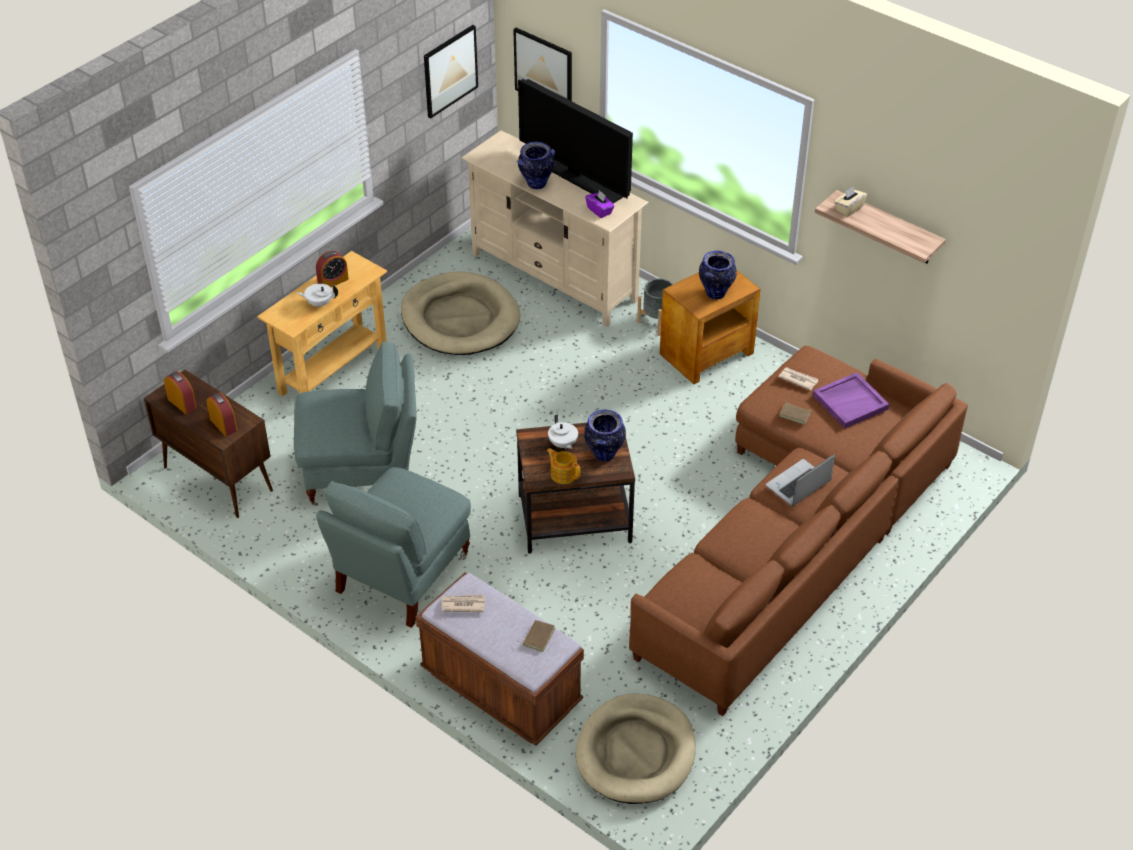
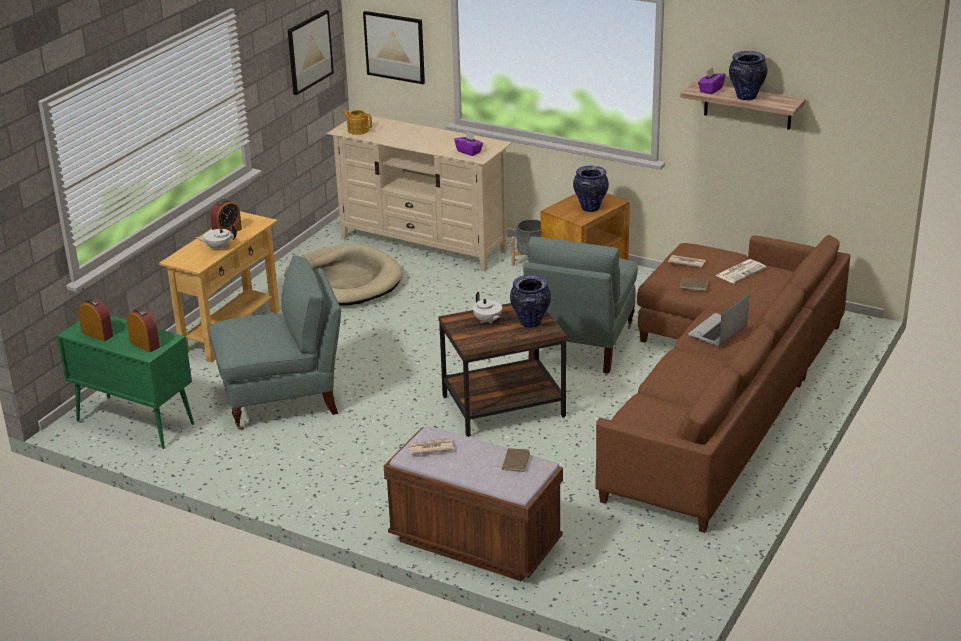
camera: 10 degrees left, 15 degrees down
(217, 479) = (134, 422): brown cabinet -> green cabinet
(402, 574) = (345, 469): grey armchair -> grey armchair (581, 344)
(536, 184) = (403, 142): vase -> vase (746, 97)
(563, 474) = (496, 341): teapot -> teapot (358, 130)
(575, 177) = (438, 134): television -> none
(636, 752) = (630, 573): beige dog bed -> none
(849, 208) = (710, 90): beige tissue box -> purple tissue box
(850, 402) = (740, 271): purple tray -> newspaper

